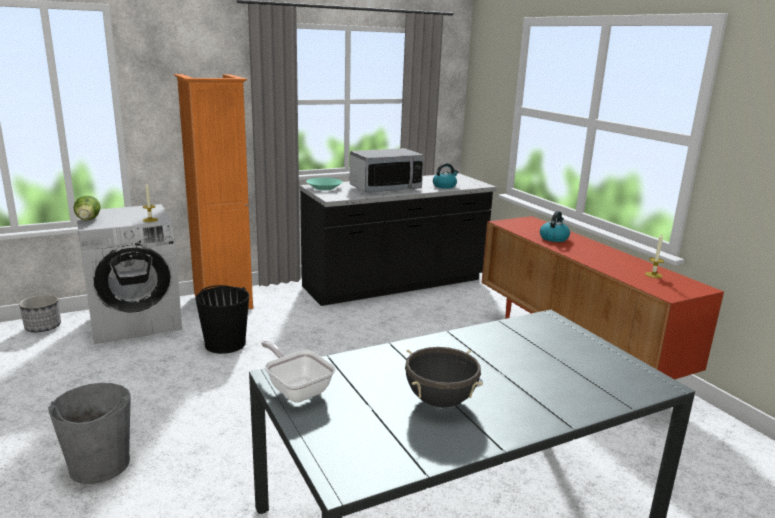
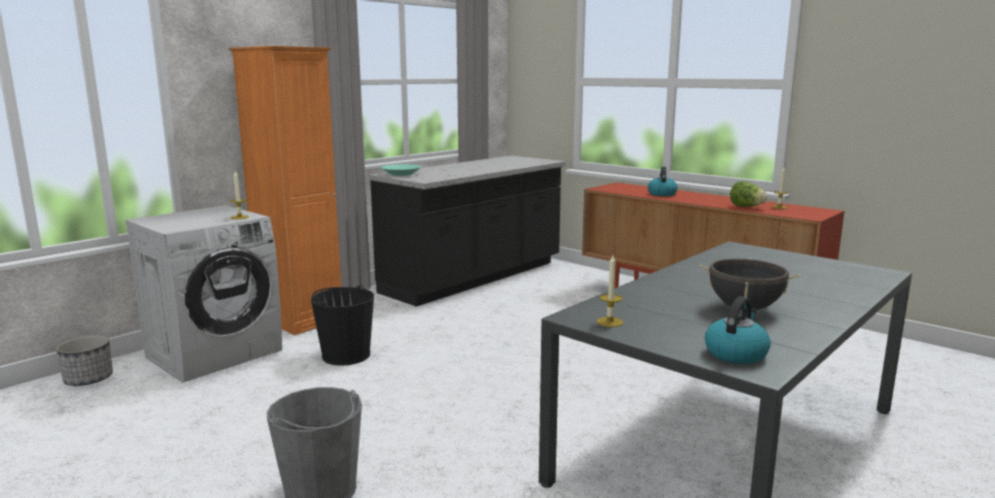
camera: 20 degrees left, 5 degrees down
(88, 220) = (159, 225): lettuce -> lettuce (746, 207)
(296, 389) = (609, 322): frying pan -> candle
(385, 188) = (464, 170): microwave -> none
(444, 186) = (518, 164): kettle -> kettle (736, 353)

